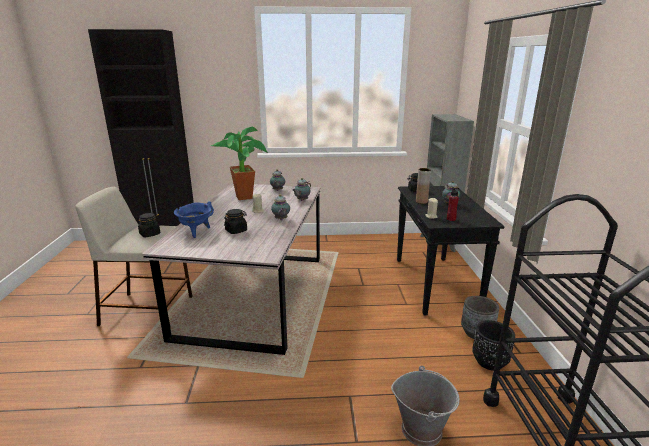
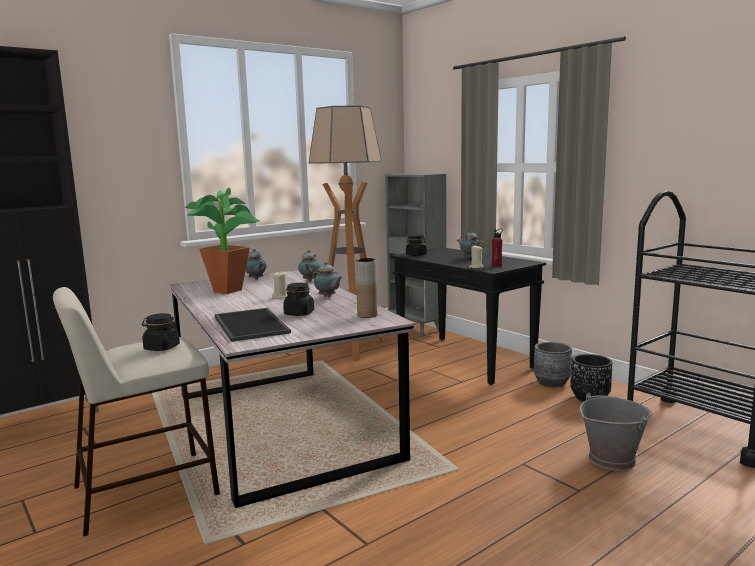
camera: 35 degrees left, 10 degrees down
(196, 232) = (249, 324): blue cooking pot -> tray
(370, 247) = (351, 348): none -> floor lamp
(421, 202) = (442, 260): brown vase -> brown vase (367, 315)

